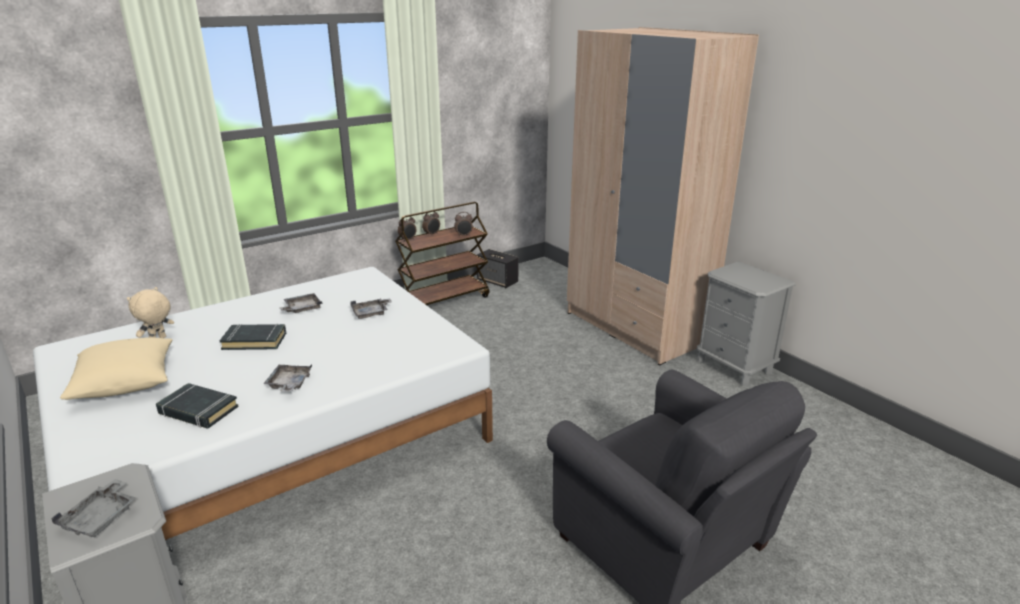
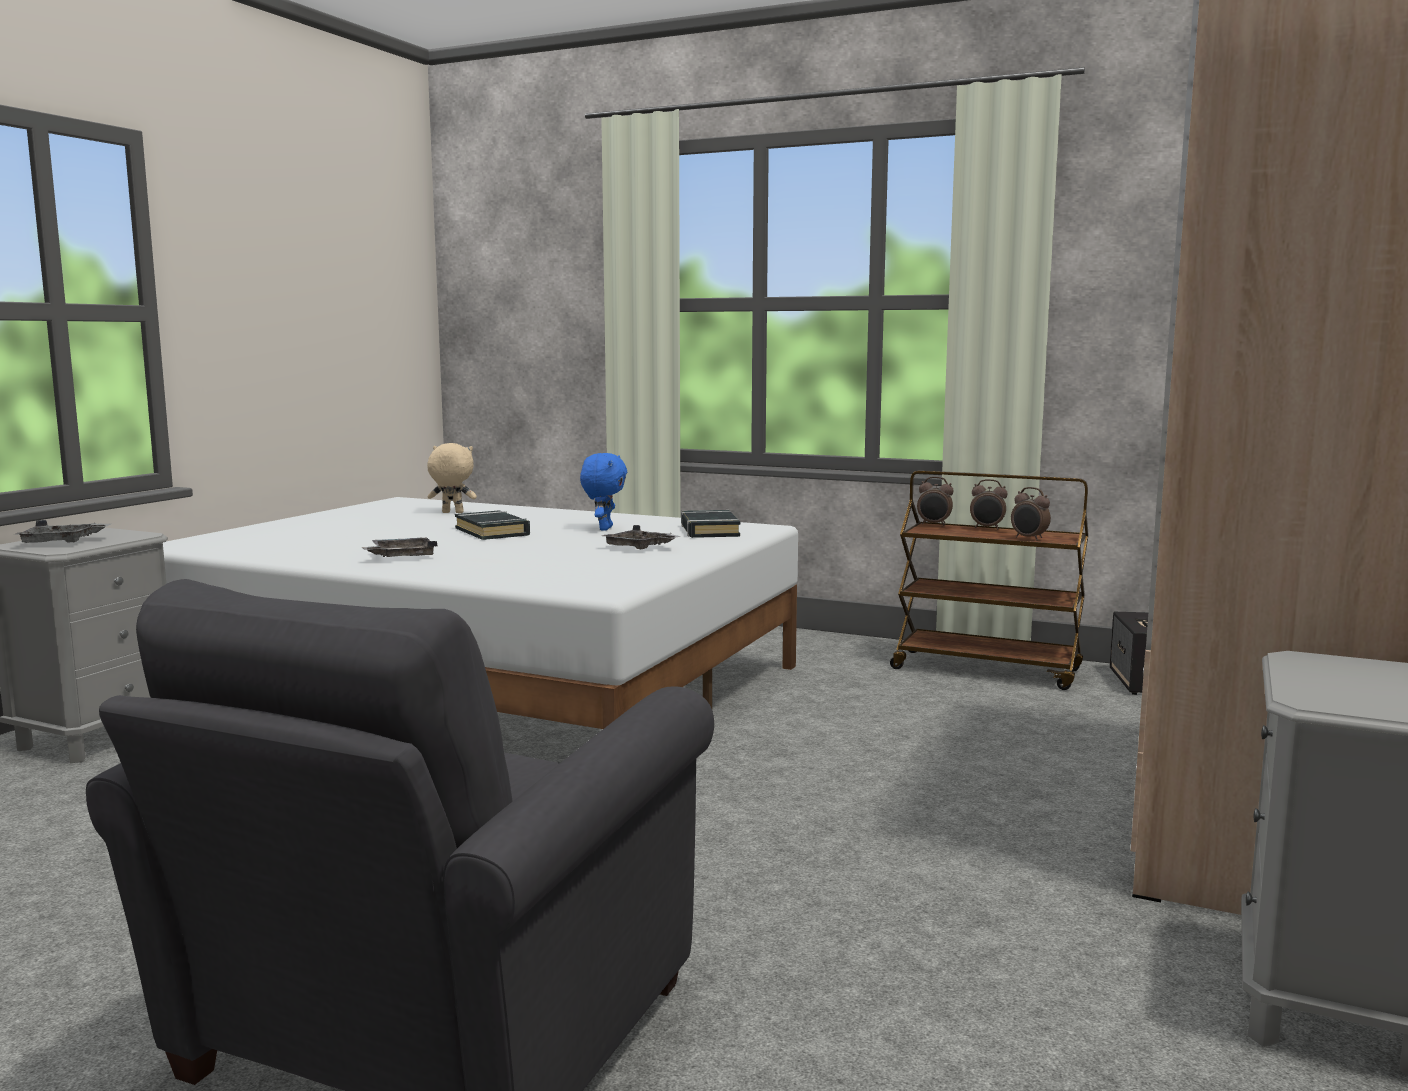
camera: 60 degrees right, 15 degrees down
(126, 383) = (349, 523): beige pillow -> none
(198, 410) = (311, 546): black book -> black book (709, 530)
(302, 309) = (604, 528): grey tray -> blue plush toy

